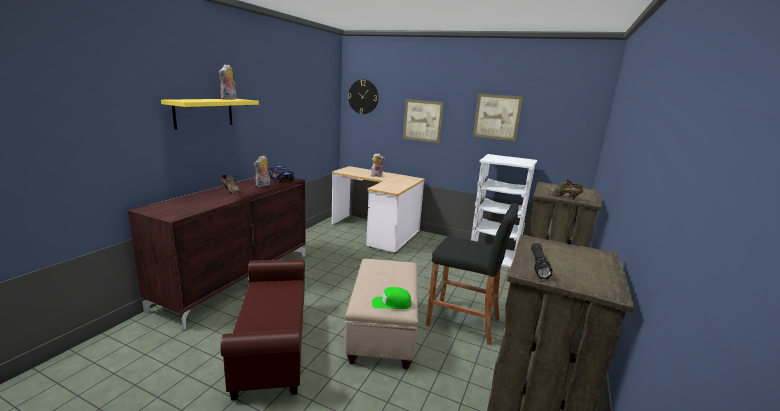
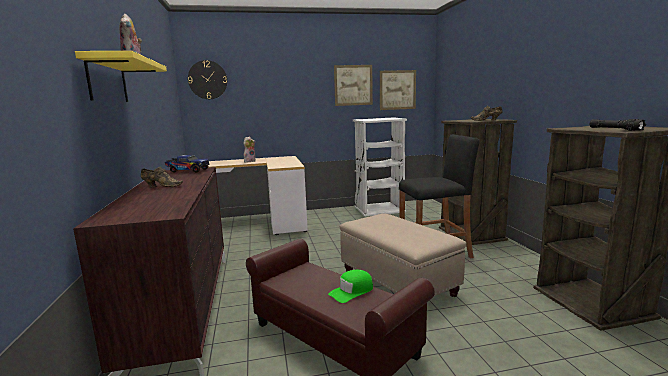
camera: 35 degrees left, 5 degrees down
(263, 185) = (186, 177): plush toy -> none
(391, 303) = (432, 238): green cap -> green cap (352, 291)
(422, 121) = (282, 98): picture -> picture (397, 90)

